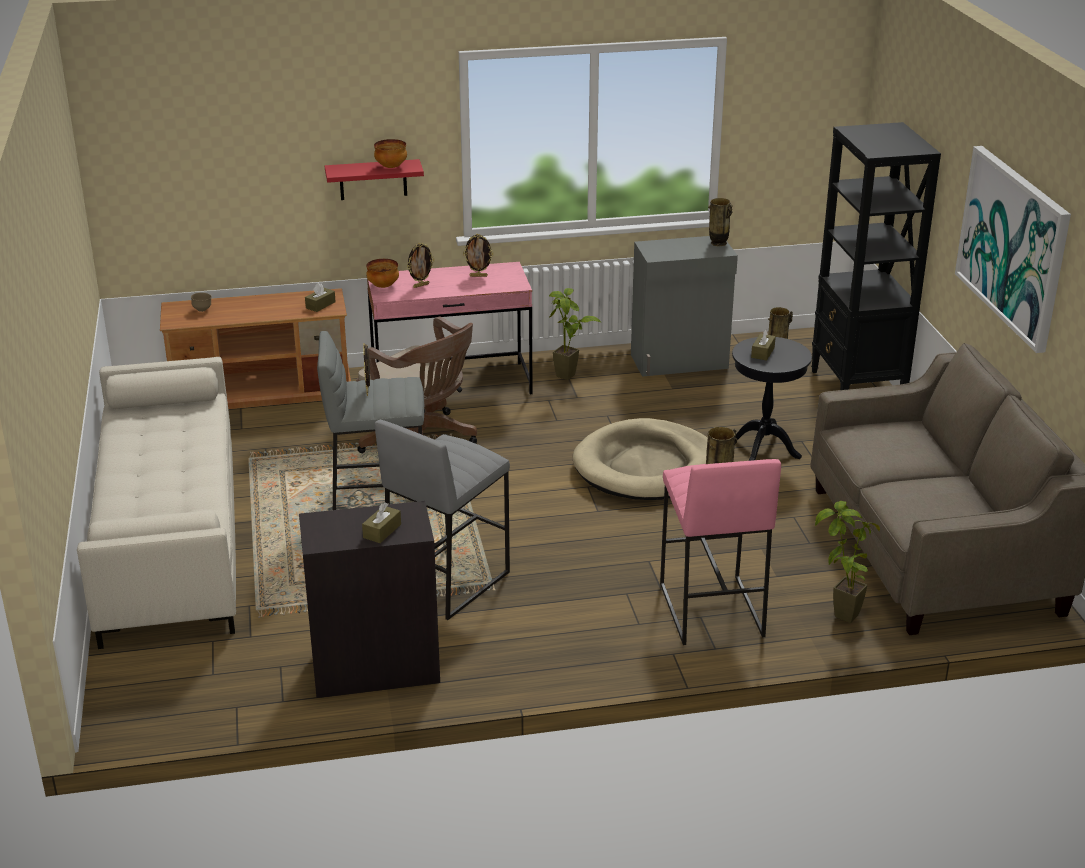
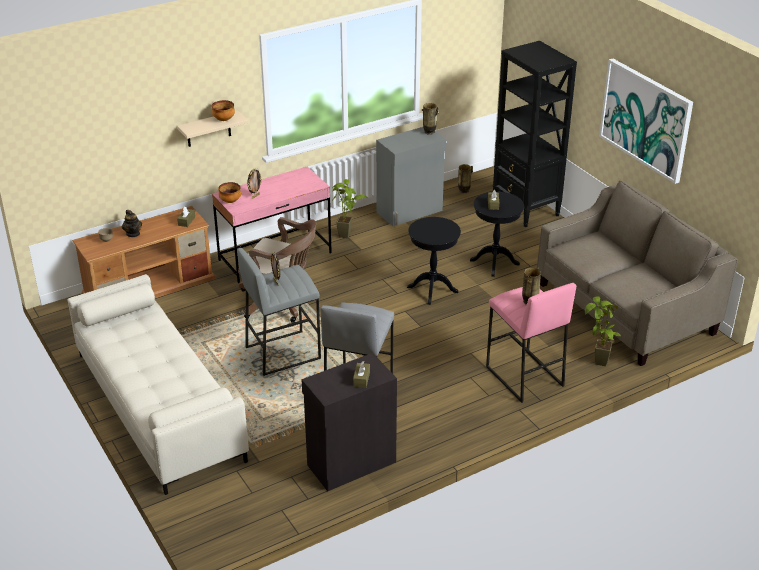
camera: 20 degrees left, 5 degrees up
(241, 308) = (133, 234): none -> teapot
(373, 179) = (208, 129): red shelf -> beige shelf
(478, 276) = (288, 182): picture frame -> none
(646, 466) = (432, 289): beige dog bed -> black side table

